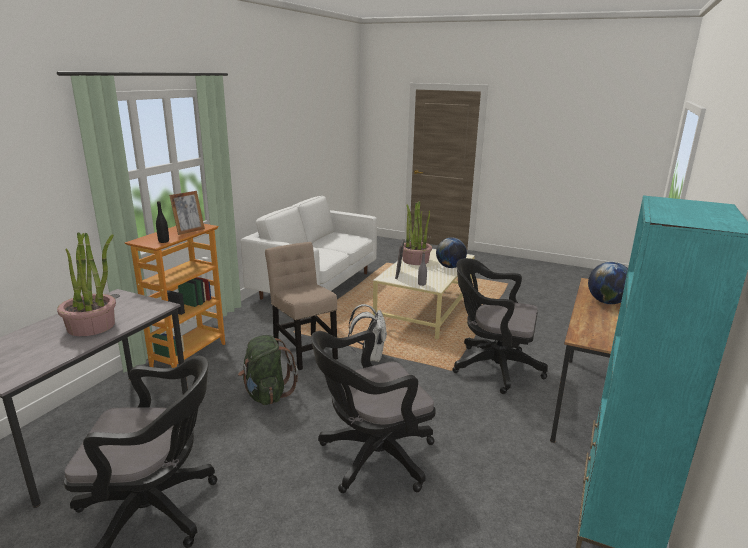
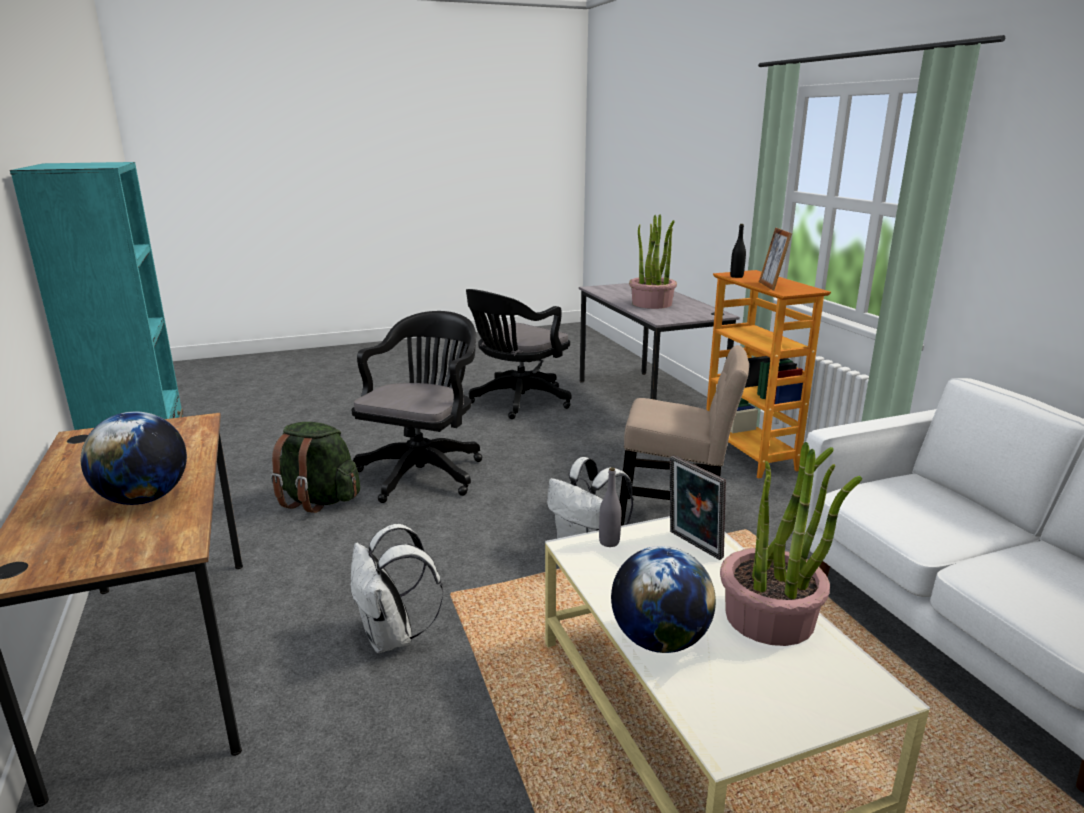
camera: 135 degrees right, 0 degrees up
(266, 394) = (600, 465): green backpack -> green backpack (318, 500)
(492, 367) = (393, 637): black office chair -> white backpack

